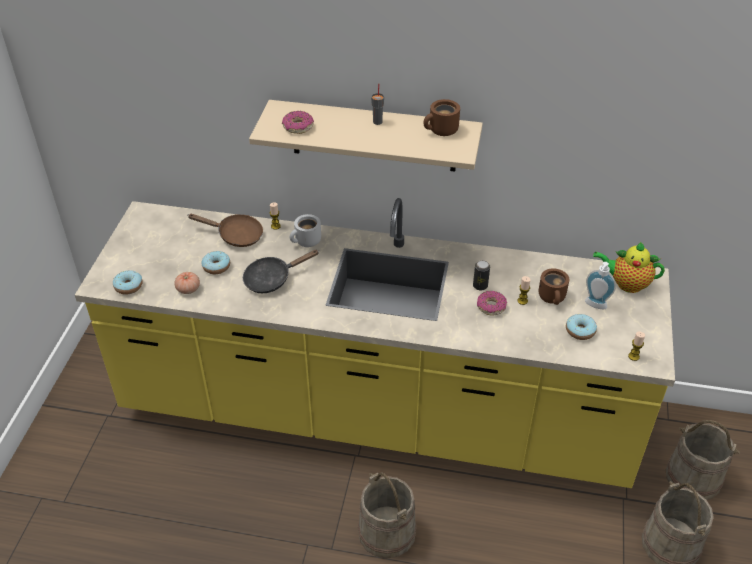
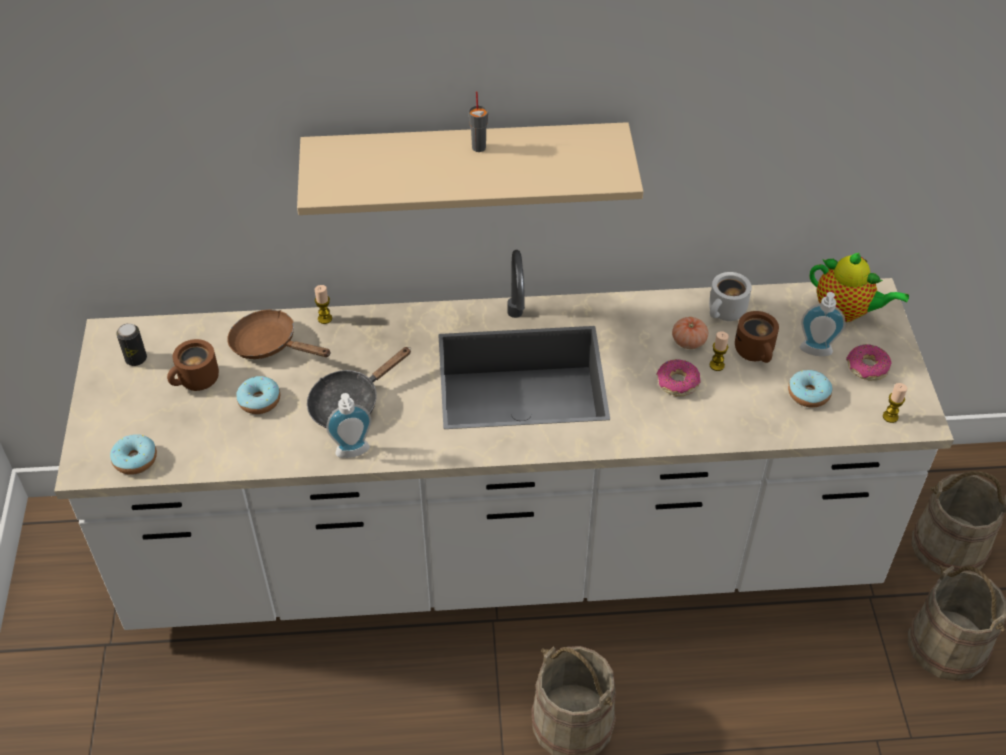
camera: 15 degrees left, 5 degrees up
(188, 289) = (230, 445): tomato -> tomato (688, 341)
(236, 235) = (270, 345): brown frying pan -> brown frying pan turned 150 degrees counterclockwise
(262, 309) = (353, 454): none -> soap dispenser
(298, 127) = (364, 176): donut -> donut (867, 367)
(306, 242) = (380, 335): white mug -> white mug (726, 313)
(376, 414) = (503, 554): yellow counter -> white counter
(441, 131) = (577, 147): brown mug -> brown mug (197, 381)
(480, 286) = (651, 354): can -> can (136, 359)
(626, 284) = (845, 312): teapot -> teapot turned 150 degrees counterclockwise

